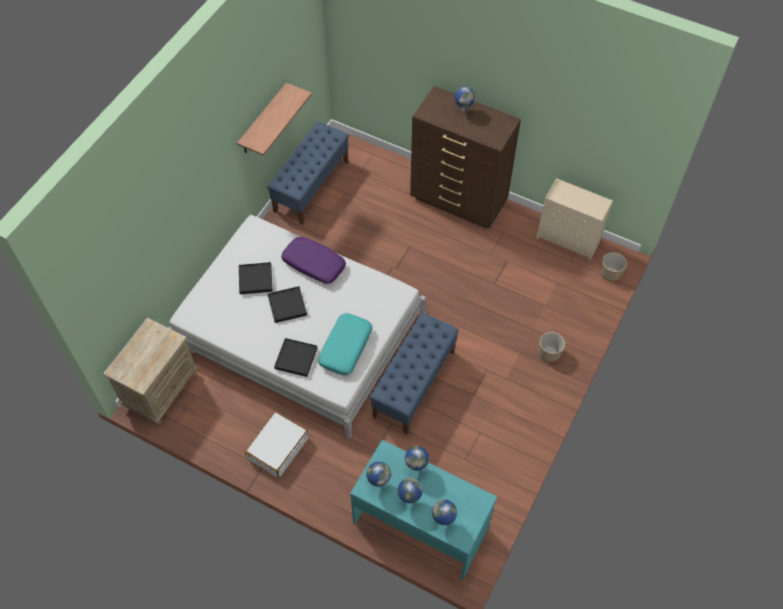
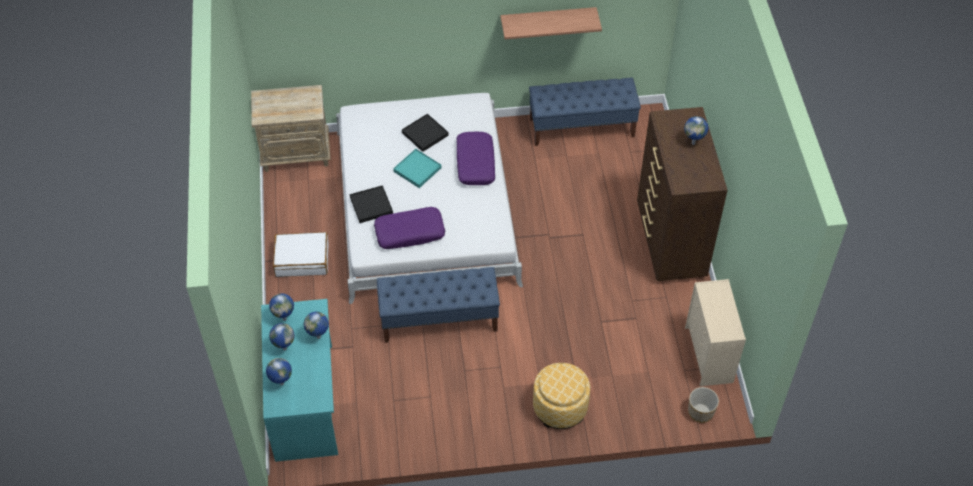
camera: 55 degrees right, 5 degrees down
(287, 305) = (417, 170): black tray -> turquoise tray
(345, 347) = (410, 232): turquoise pillow -> purple pillow
(549, 353) = (560, 407): planter -> ottoman

